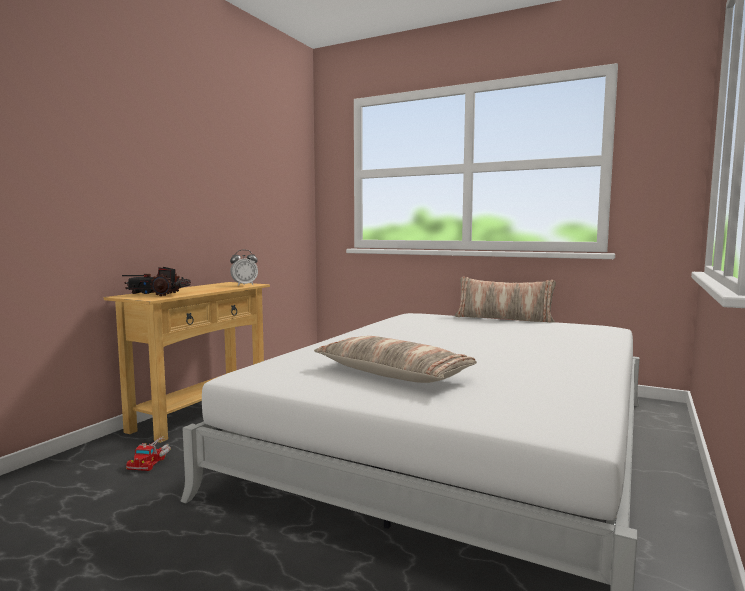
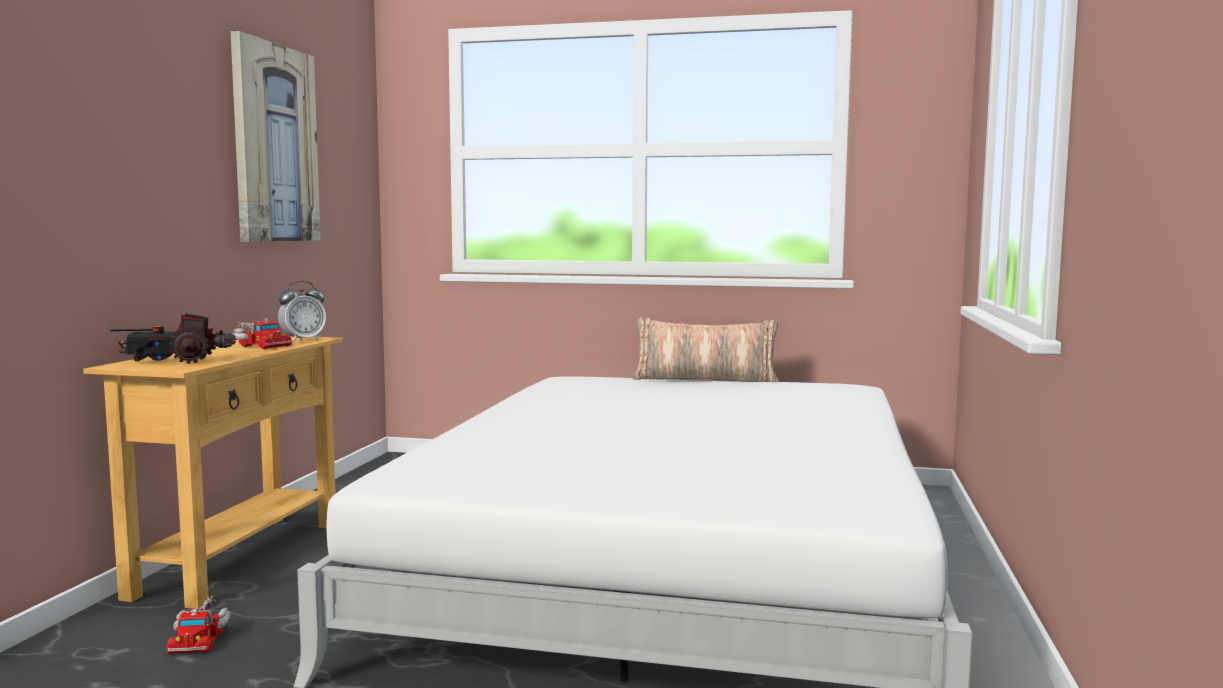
camera: 15 degrees left, 0 degrees up
(216, 287) = (260, 345): none -> toy truck
(240, 169) = (274, 144): none -> picture
(392, 373) = (608, 465): pillow -> none

